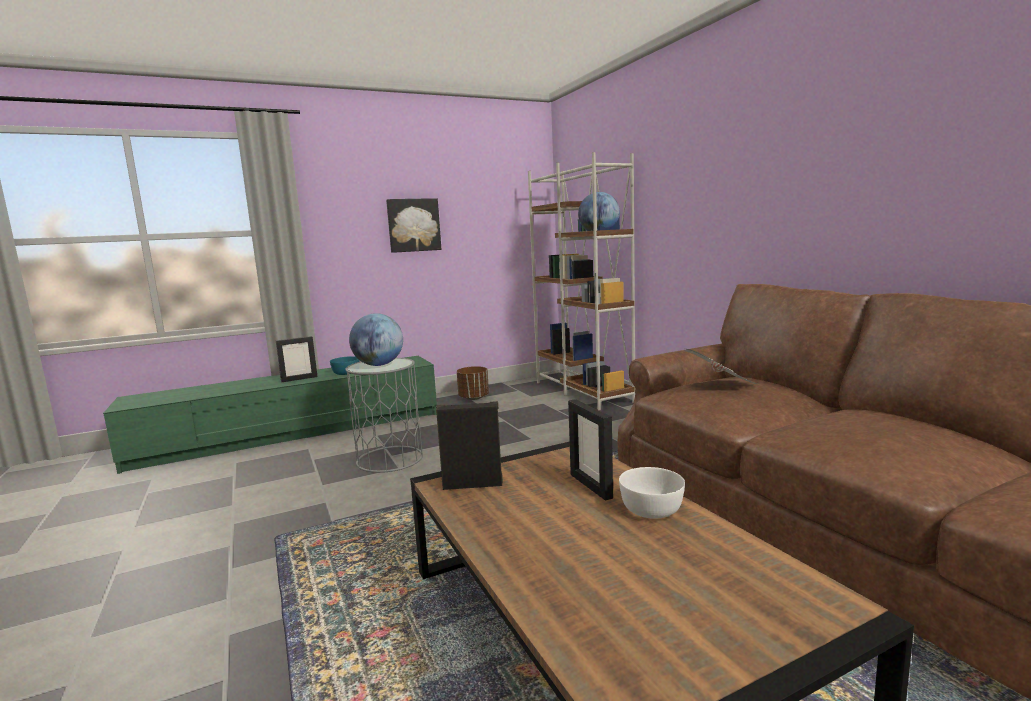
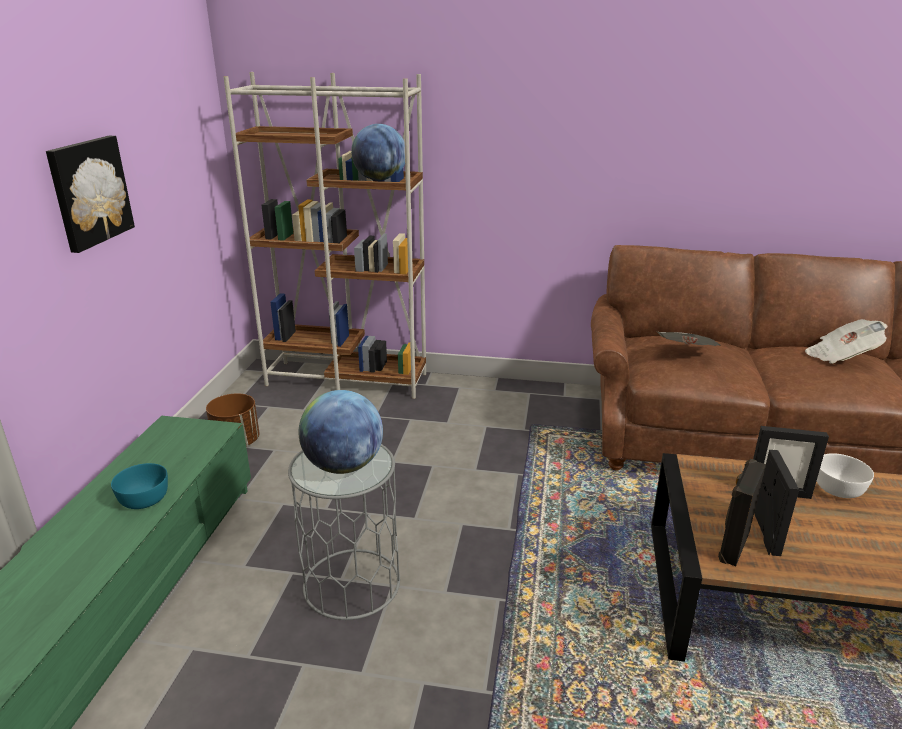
camera: 55 degrees left, 15 degrees up
(299, 379) = (88, 552): picture frame -> picture frame (765, 533)
(911, 427) = (841, 357): none -> newspaper

